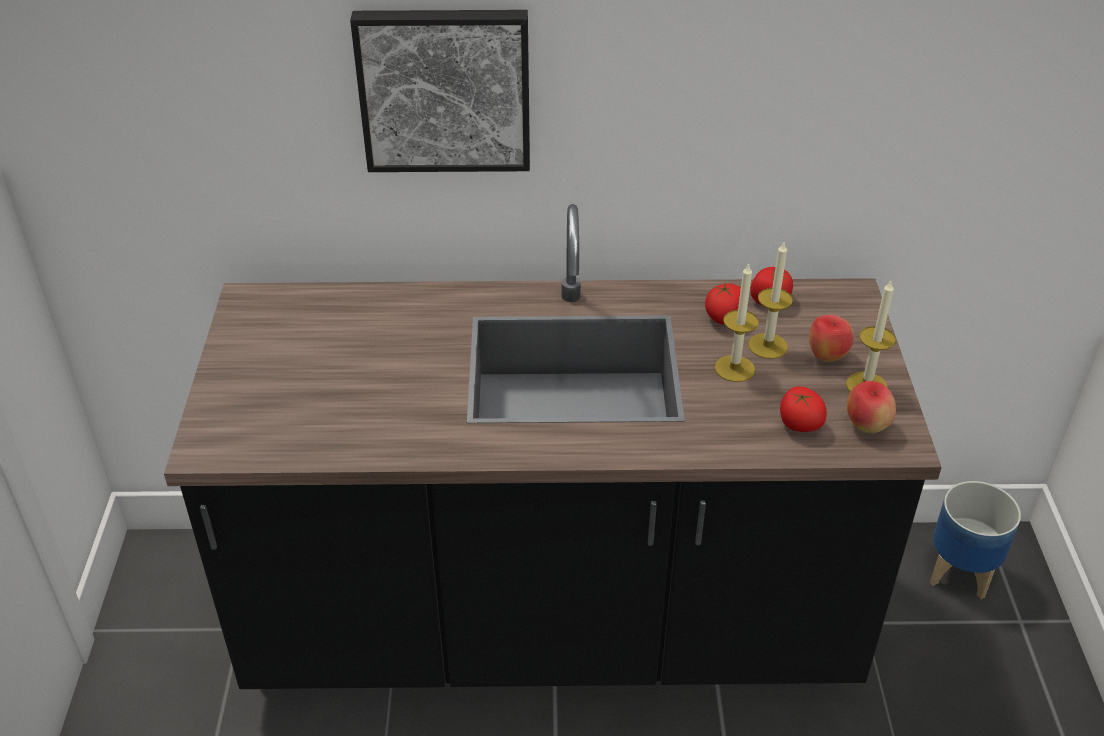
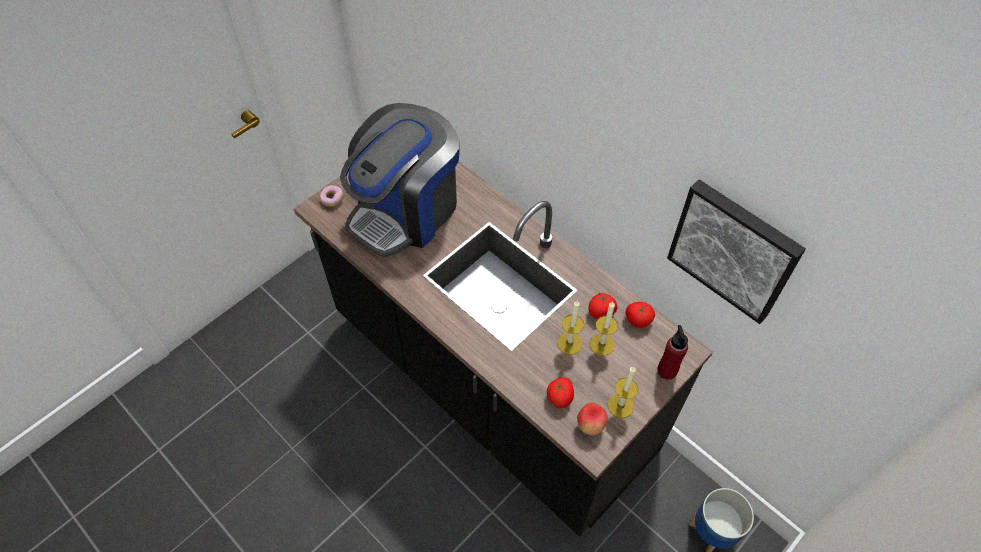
camera: 45 degrees right, 15 degrees up
(215, 425) = (332, 199): none -> donut
(346, 372) = (406, 211): none -> coffee machine
(445, 89) = (514, 100): picture -> picture (734, 249)
(826, 356) = (623, 374): apple -> none
(861, 323) = (667, 370): none -> red bottle

